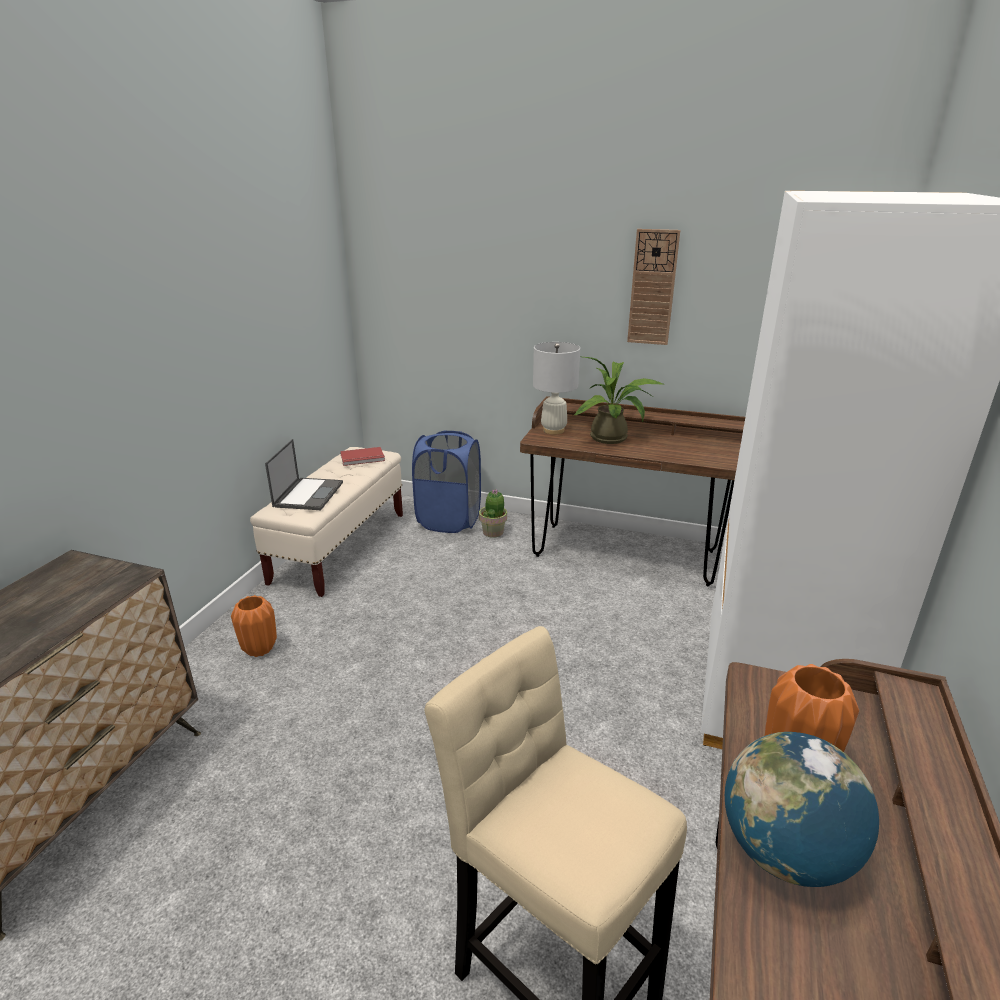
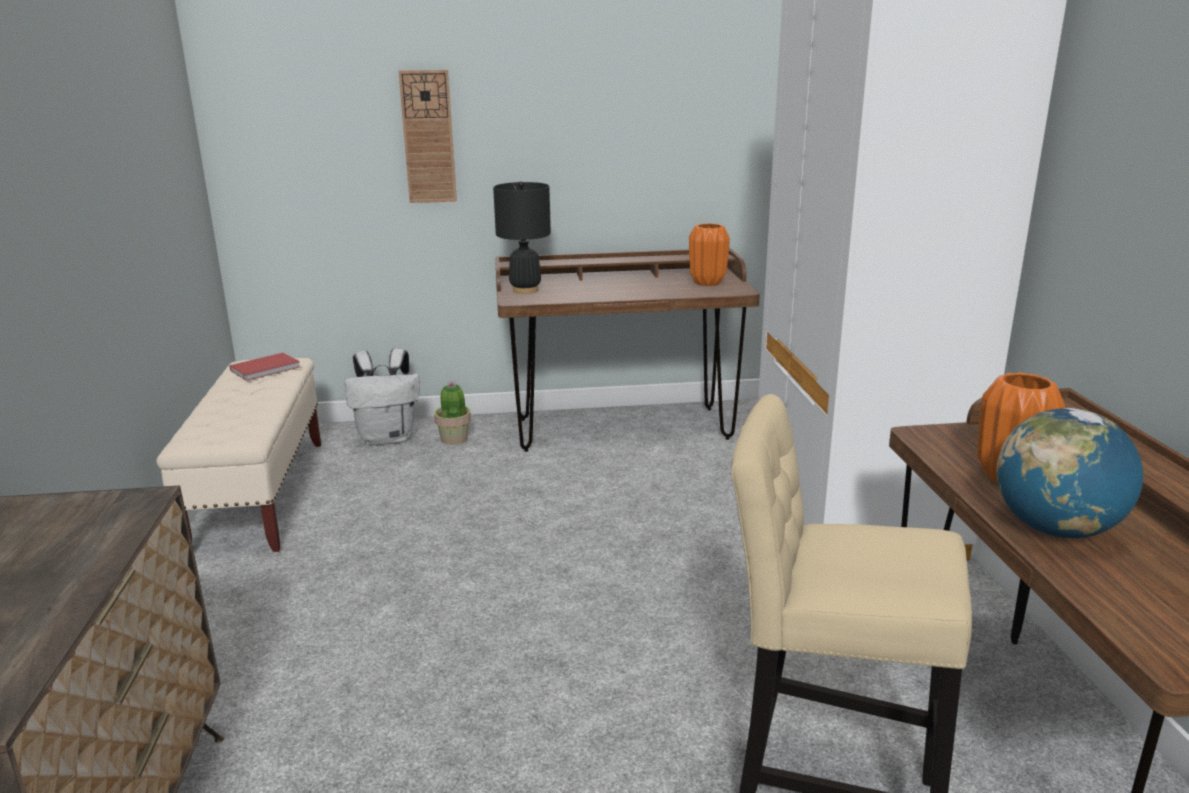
camera: 25 degrees left, 5 degrees down
(259, 649) = (233, 627): orange vase -> orange vase (707, 283)
(308, 494) = (226, 416): laptop -> none
(449, 520) = (388, 438): blue laundry basket -> white backpack
(553, 430) = (525, 290): white table lamp -> black table lamp
(613, 439) = (599, 288): potted plant -> none
(652, 288) = (608, 113): wall clock -> wall clock (428, 137)

